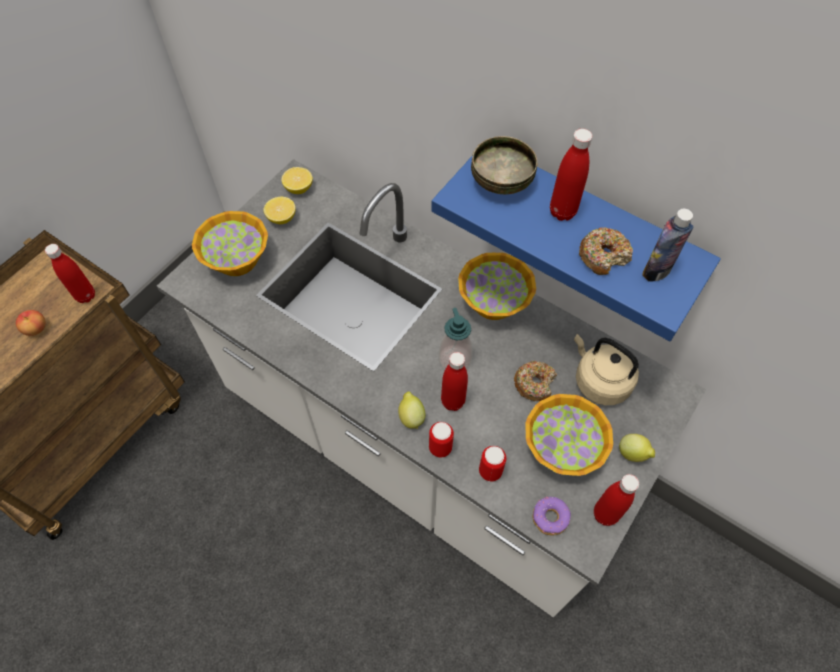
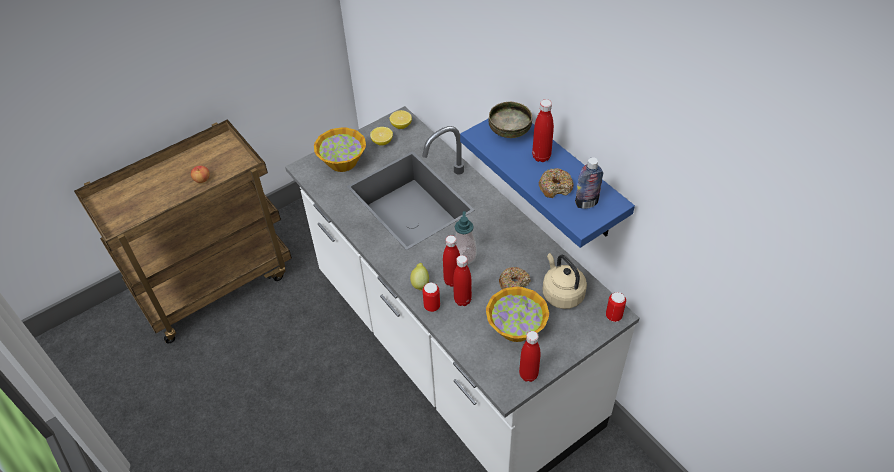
camera: 20 degrees right, 10 degrees down
(86, 296) = (239, 166): red bottle -> red bottle (462, 300)
(490, 471) = (460, 329): can -> can (613, 316)
(493, 302) = (507, 226): bowl -> none
(549, 518) = (488, 367): donut -> none
(633, 454) = (565, 344): lemon -> none

